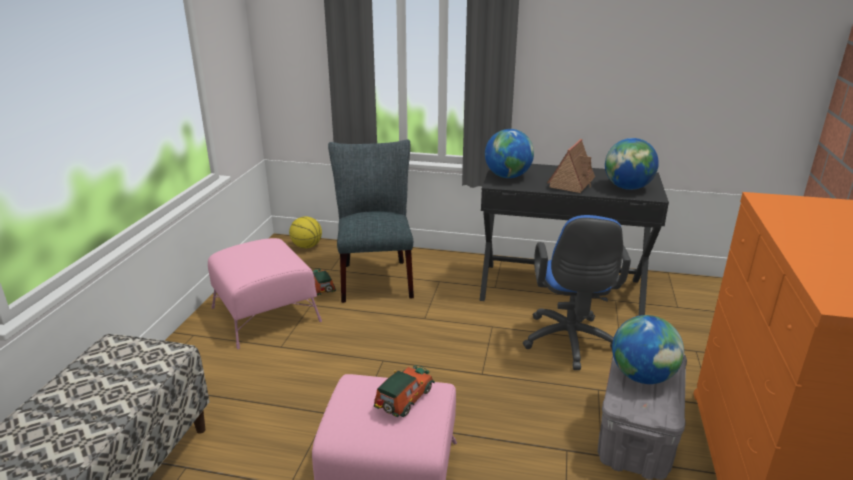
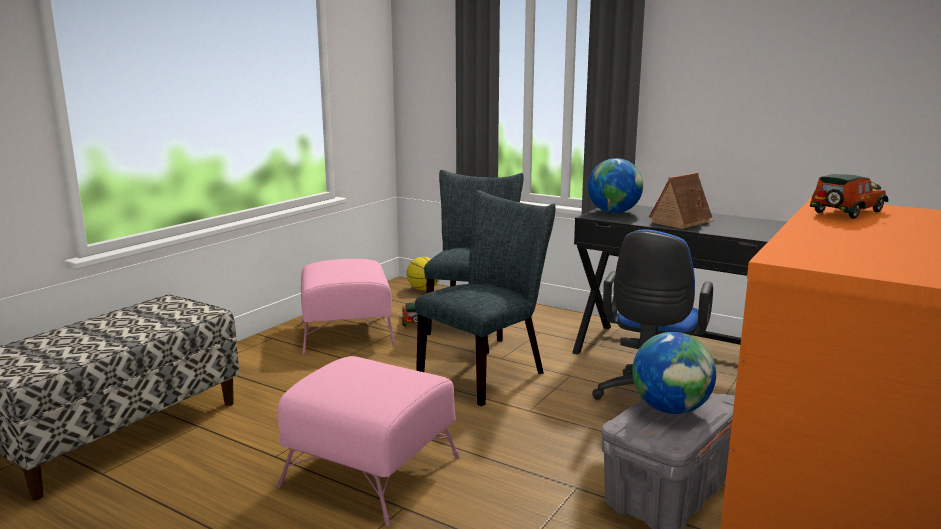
camera: 20 degrees right, 10 degrees down
(403, 400) = (385, 377): toy car -> toy car (845, 213)
(423, 338) = (487, 373): none -> grey chair
(627, 188) = (746, 230): globe -> none

